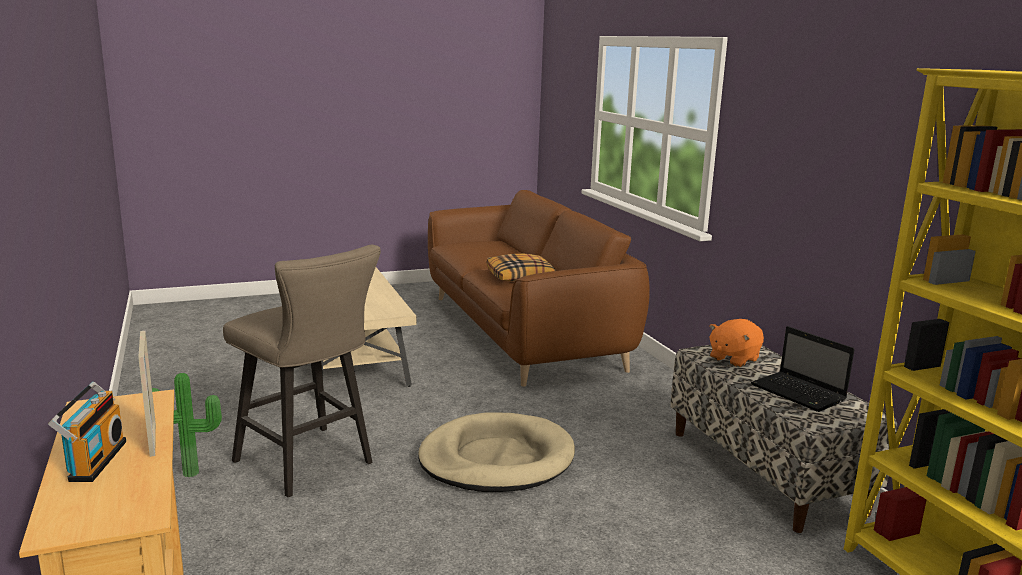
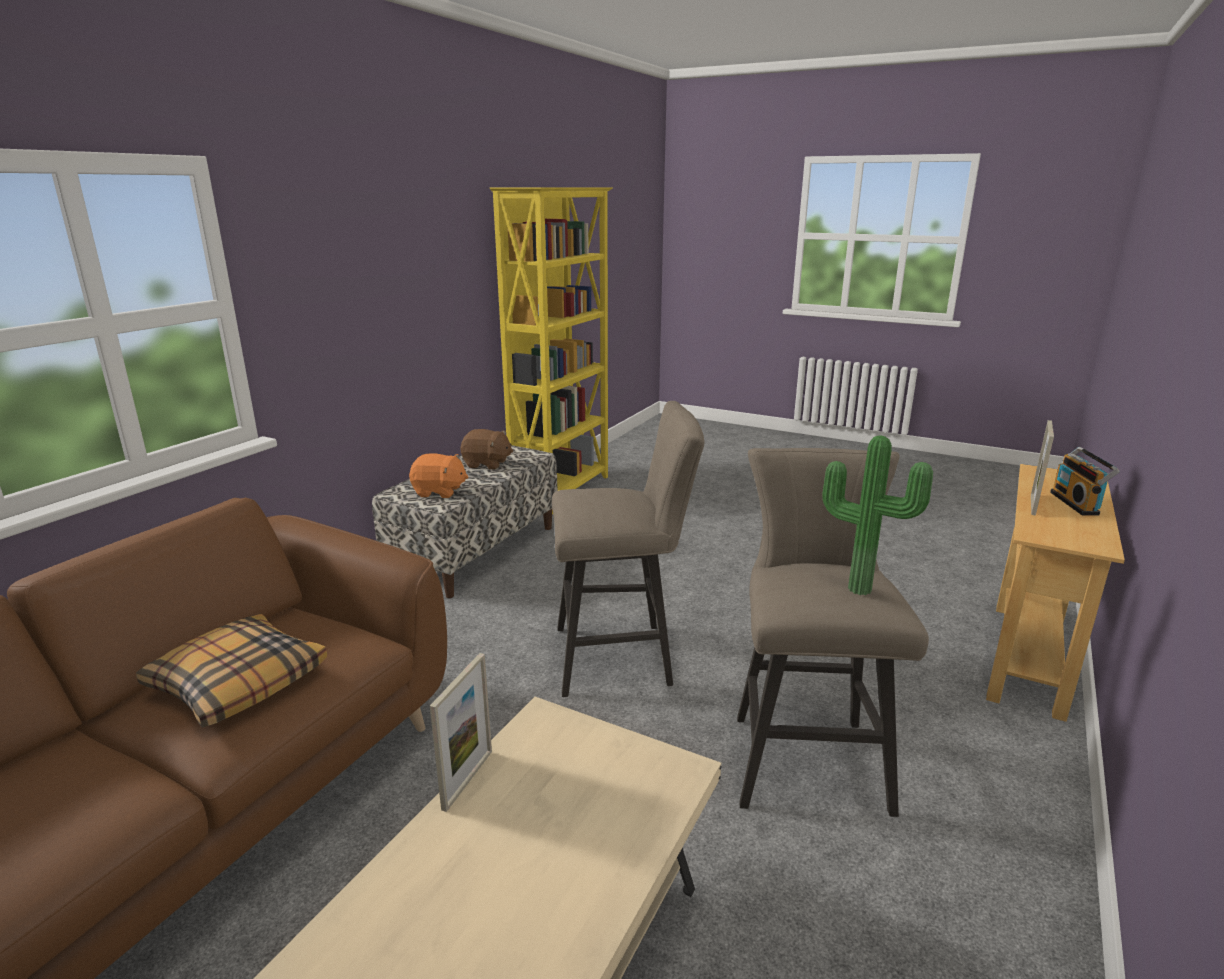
camera: 130 degrees left, 5 degrees up
(94, 461) = (1077, 503): radio -> radio turned 45 degrees counterclockwise
(190, 474) = (960, 823): potted plant -> potted plant (860, 587)
(394, 296) = (467, 779): none -> picture frame
(496, 459) = (622, 657): beige dog bed -> beige stool
(800, 393) = (487, 464): laptop -> brown plush toy

